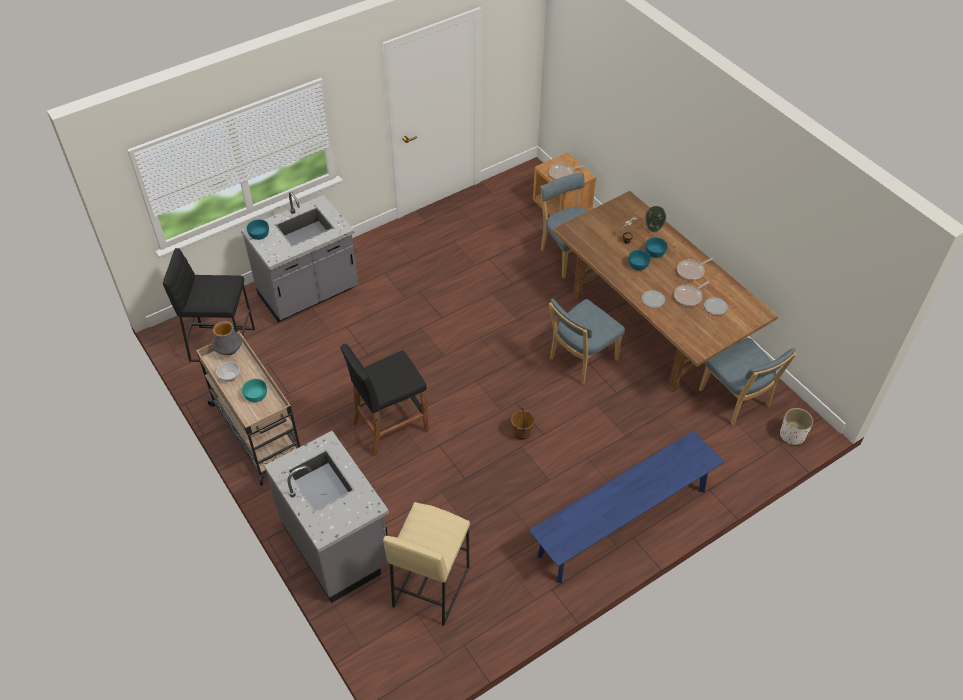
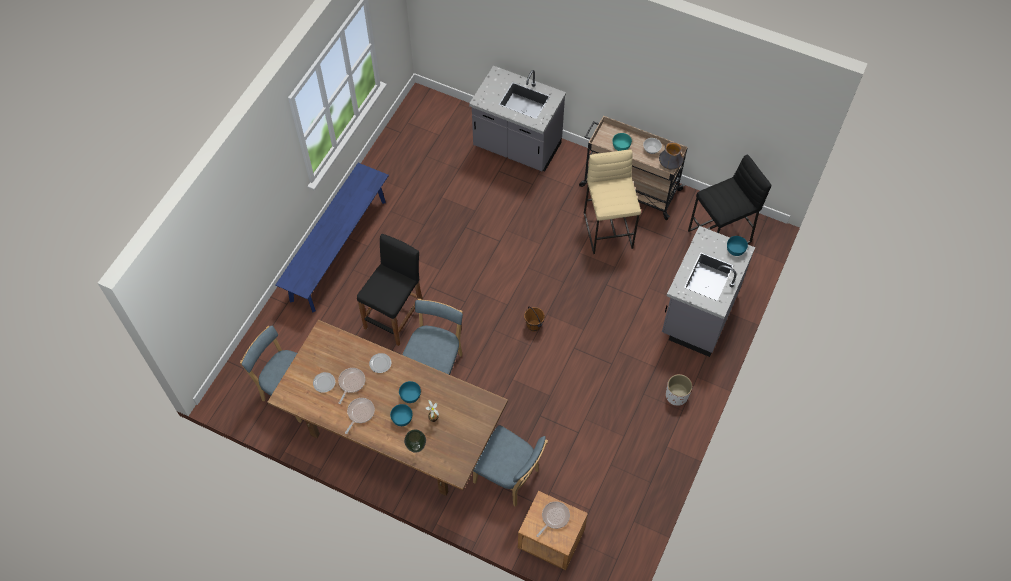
camera: 150 degrees right, 10 degrees up
(389, 427) = (544, 236): black stool -> black stool (395, 316)
(430, 586) = (441, 152): beige stool -> beige stool (608, 230)
(521, 433) = (445, 279): brown bucket -> brown bucket (534, 325)
(792, 435) = (236, 382): white planter -> white planter (676, 396)

